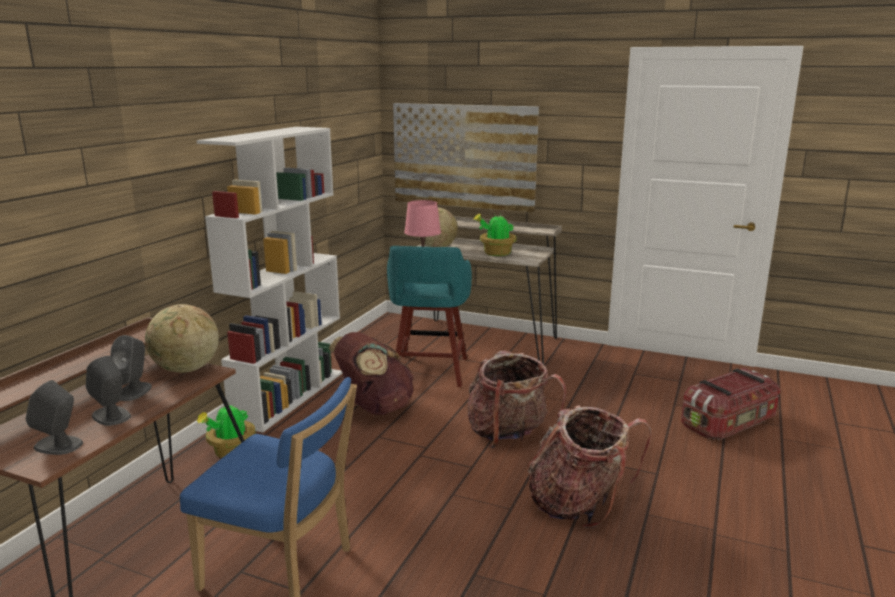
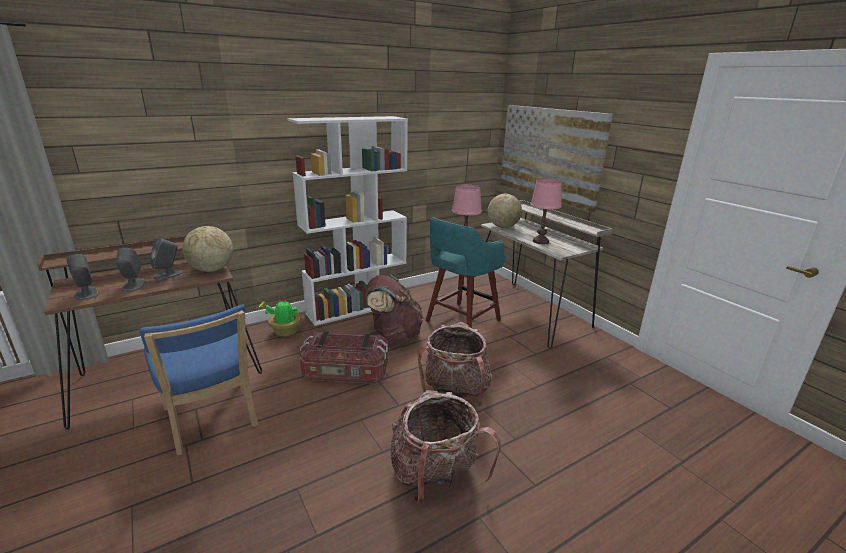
camera: 35 degrees right, 5 degrees up
(496, 254) = (540, 241): potted plant -> pink table lamp
(729, 423) = (673, 473): storage box -> storage box (345, 373)

